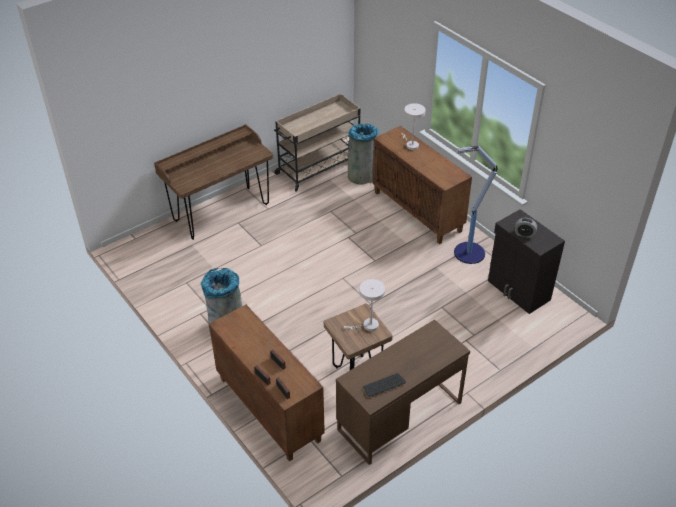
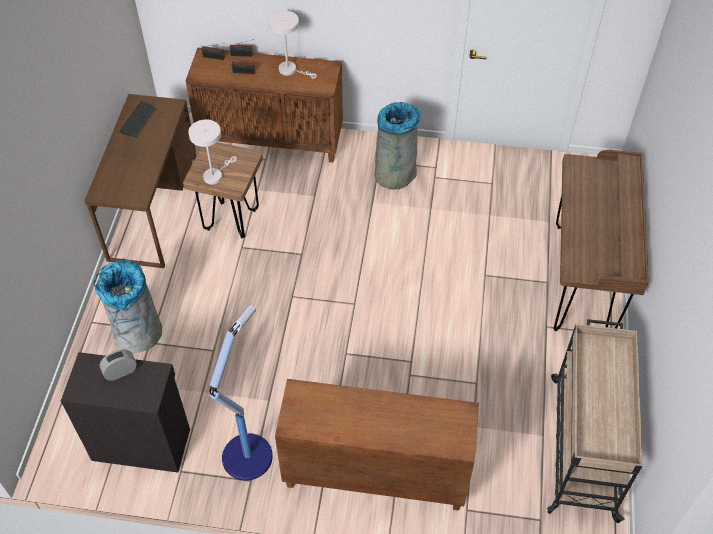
camera: 135 degrees right, 10 degrees up
(362, 176) = (512, 480): grey trash can -> grey trash can (138, 333)
(411, 145) = (415, 431): white table lamp -> white table lamp (290, 70)

